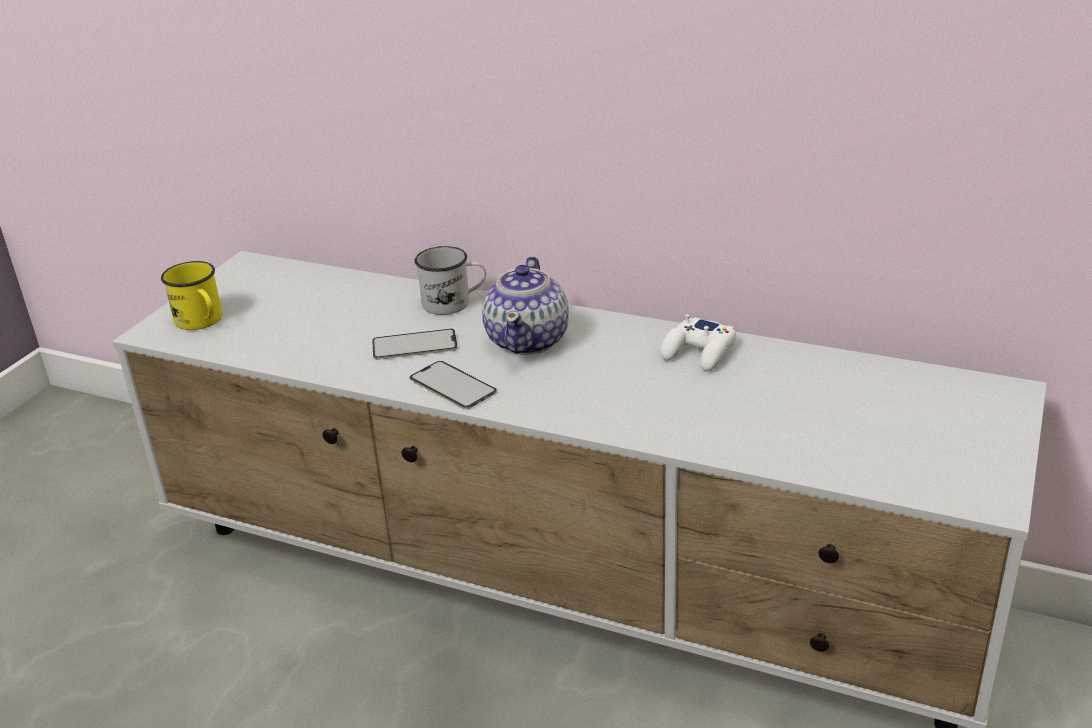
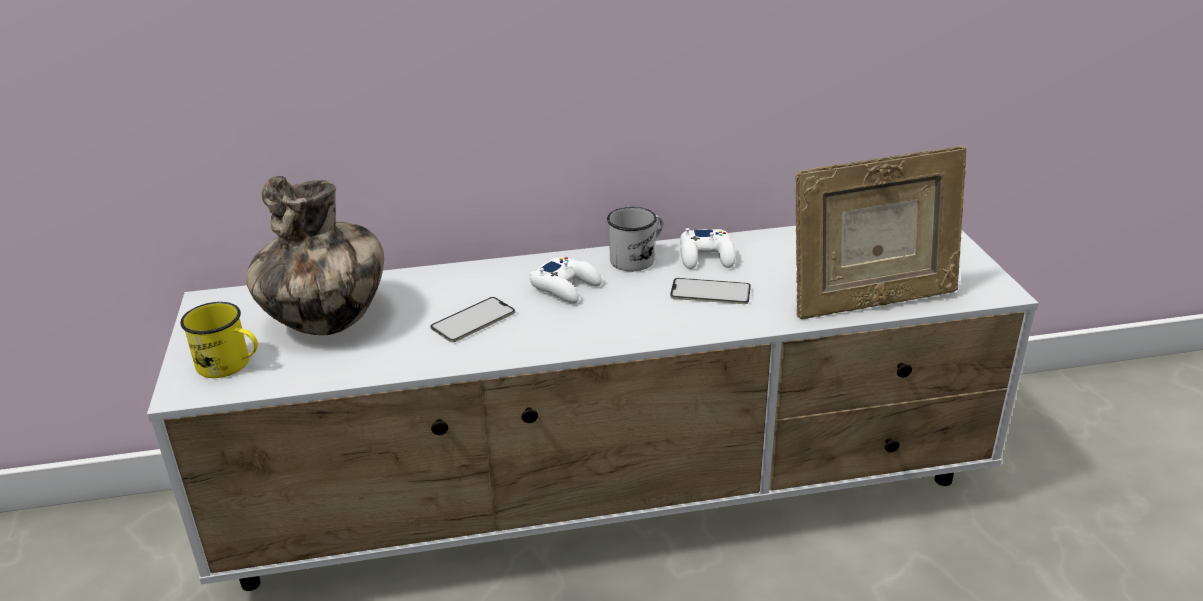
camera: 35 degrees left, 0 degrees up
(306, 308) = (328, 321): none -> vase
(452, 385) = (548, 340): phone -> phone (710, 292)
(454, 303) = (464, 277): white mug -> white mug (638, 258)
(528, 340) = (566, 287): teapot -> white game controller
(814, 459) = (871, 302): none -> picture frame

